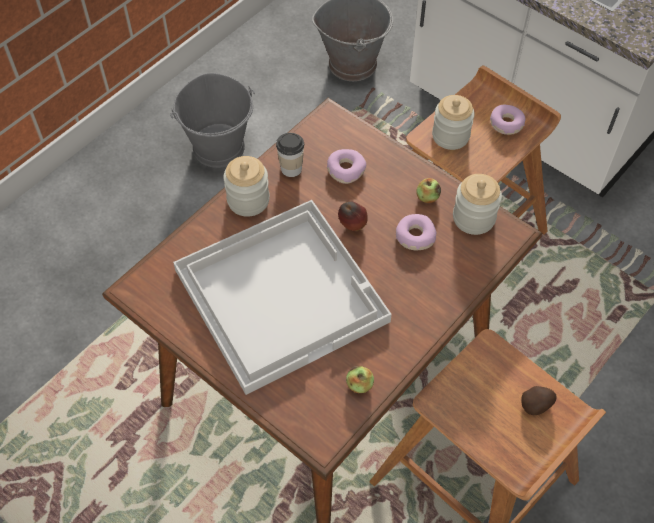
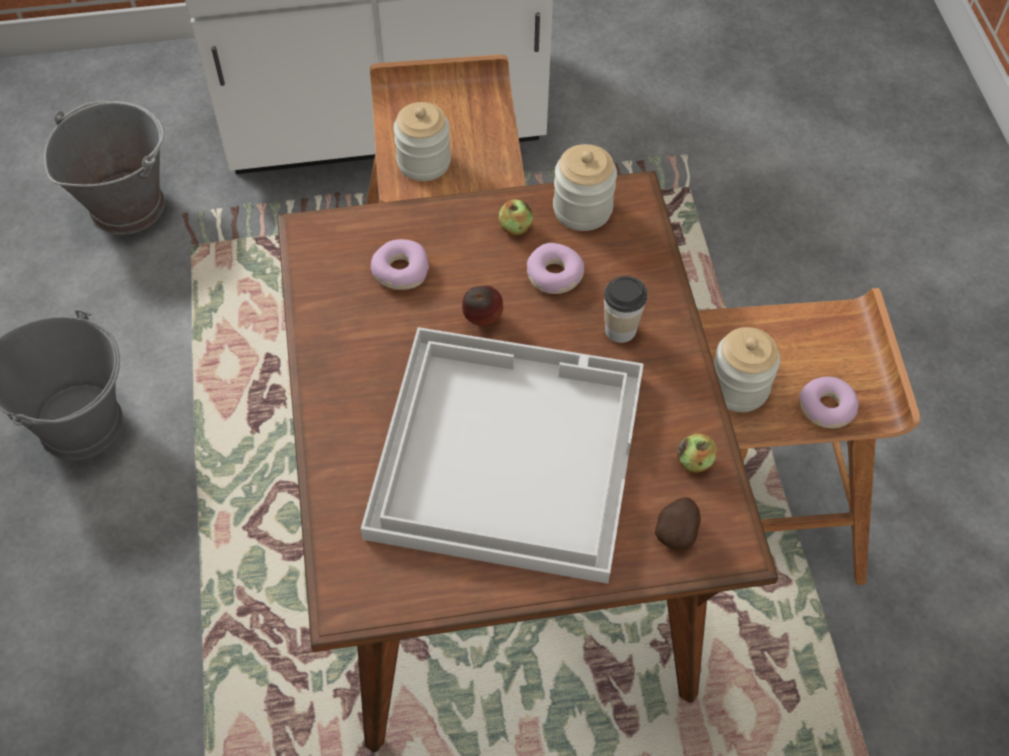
camera: 50 degrees left, 0 degrees up
(248, 200) = (340, 393): jar -> jar (738, 387)
(291, 169) = (342, 320): cup -> cup (620, 329)
(506, 124) = (462, 107): donut -> donut (826, 408)
(536, 405) = (815, 340): potato -> potato (677, 531)

